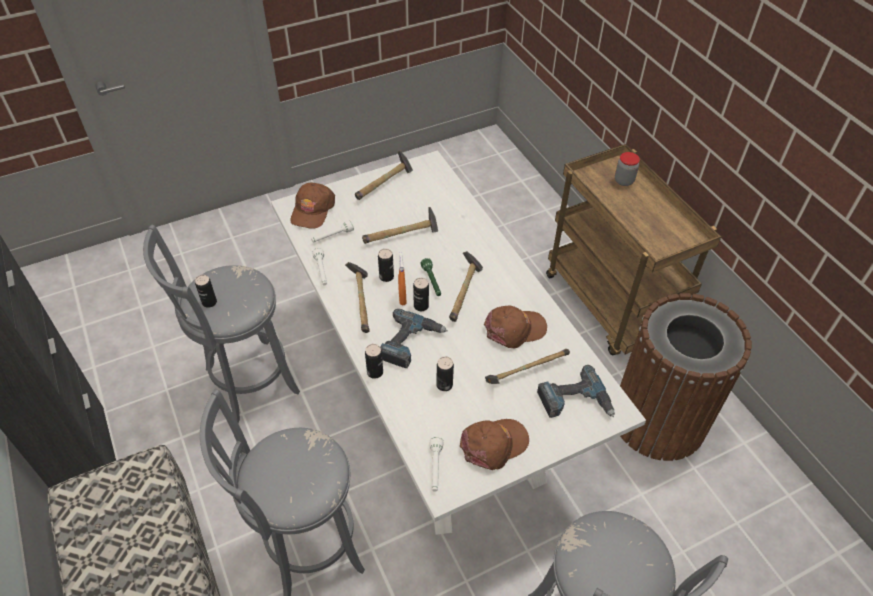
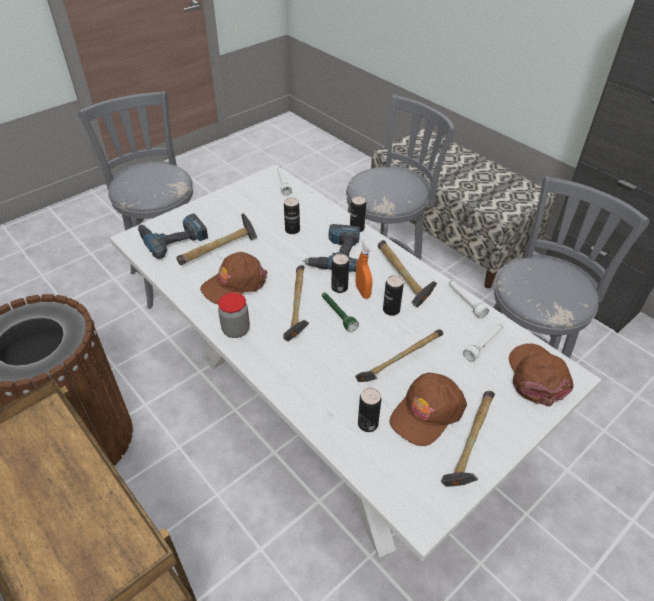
camera: 165 degrees right, 5 degrees down
(209, 302) = (556, 273): can -> can (368, 424)
(494, 445) = (241, 202): brown cap -> brown cap (426, 413)
(624, 181) = (59, 566): jar -> jar (236, 330)

